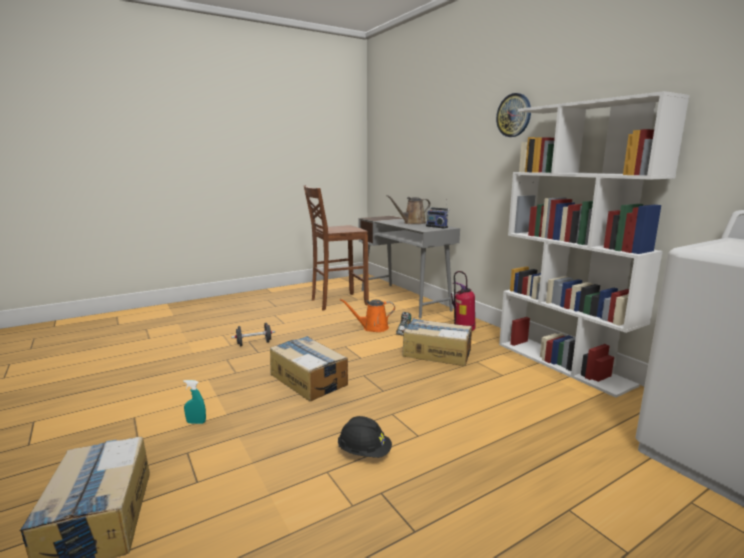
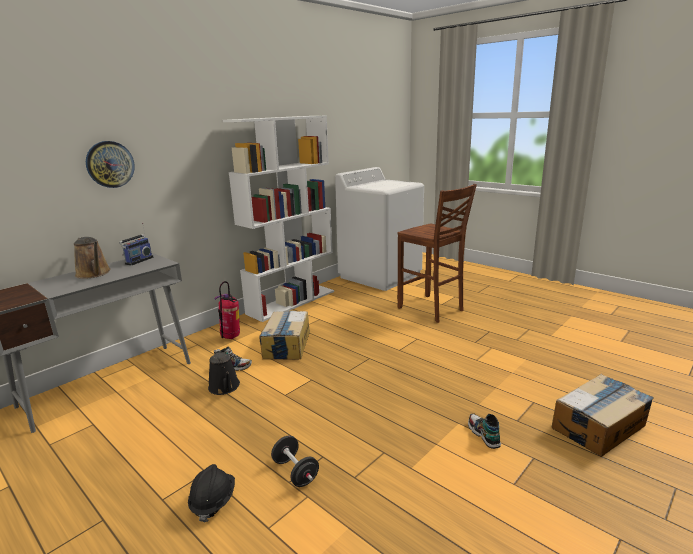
camera: 105 degrees left, 5 degrees up
(196, 422) = (483, 435): turquoise spray bottle -> shoe
(308, 379) = (371, 397): cardboard box -> none
(337, 302) = (100, 443): brown stool -> brown stool (432, 309)
(364, 452) = (448, 352): black hard hat -> black hard hat (213, 501)
(373, 328) = (225, 387): orange watering can -> black watering can
(514, 115) = (189, 122): wall clock -> wall clock (110, 164)

